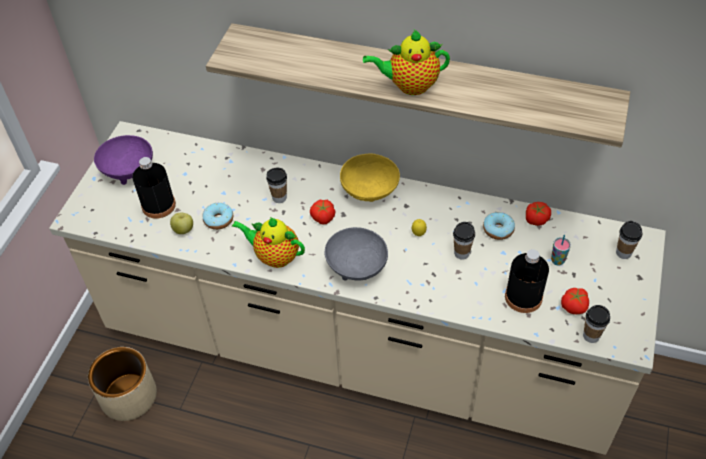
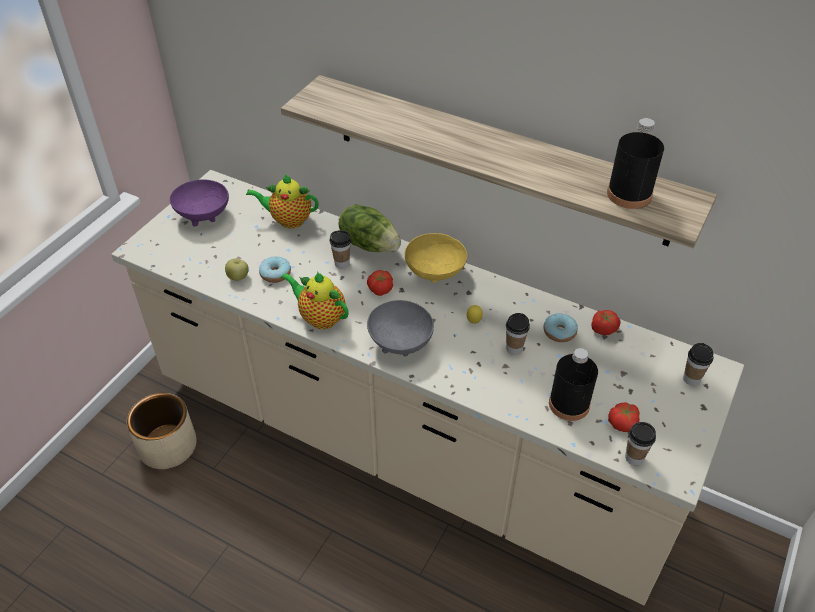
camera: 10 degrees right, 5 degrees down
(158, 205) = (221, 251): black bottle -> black bottle (629, 194)
(300, 173) = (369, 244): none -> lettuce
(409, 85) = (479, 154): teapot -> teapot (288, 220)
(557, 260) = (616, 374): cup -> none

